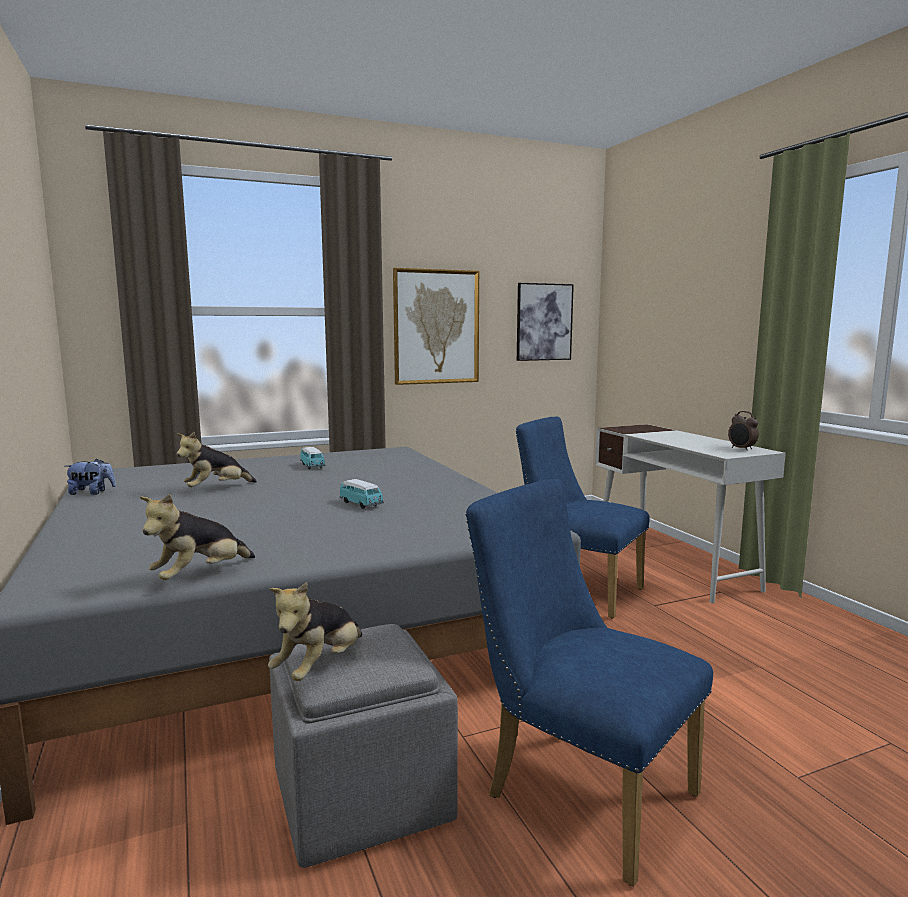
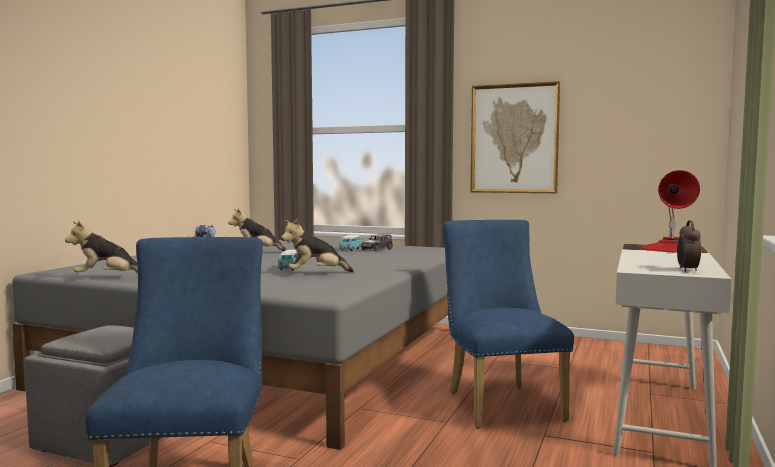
camera: 45 degrees right, 5 degrees down
(319, 667) = (82, 334): plush toy -> plush toy (315, 274)
(338, 461) = (377, 249): none -> toy car
(544, 322) = (644, 130): picture -> none
(645, 429) = (671, 249): none -> red table lamp

